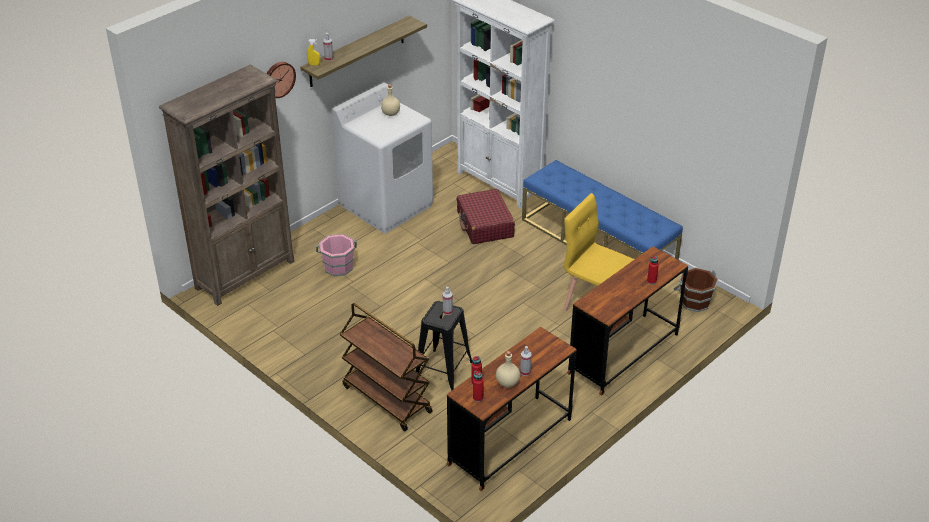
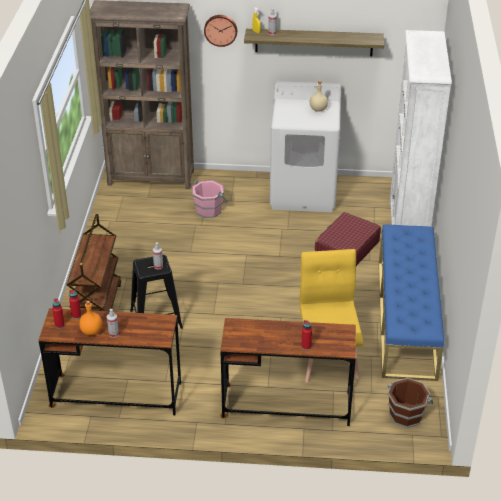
camera: 50 degrees right, 0 degrees up
(507, 382) = (92, 331): beige bottle -> orange bottle

